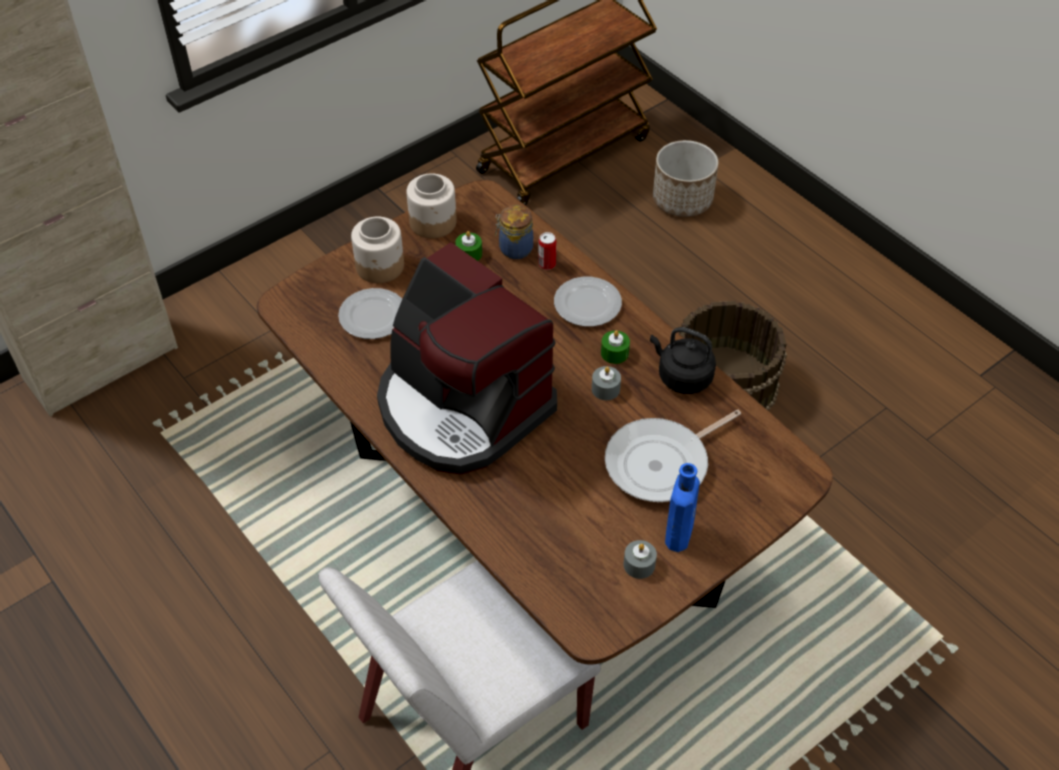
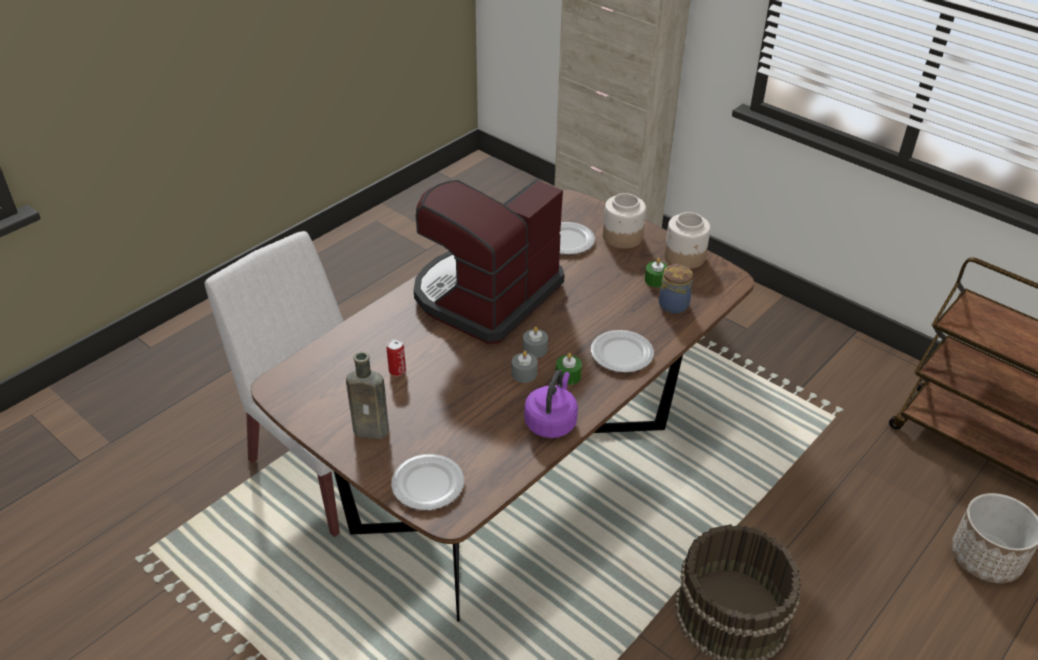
camera: 80 degrees right, 10 degrees down
(547, 264) = (662, 325): can -> can (397, 371)
(639, 565) = (339, 408): grey candle -> grey candle (535, 349)
(662, 463) = (447, 415): frying pan -> none
(679, 532) = (373, 430): blue bottle -> brown bottle
(682, 377) = (551, 422): black kettle -> purple kettle
(761, 488) = (428, 484): none -> plate

